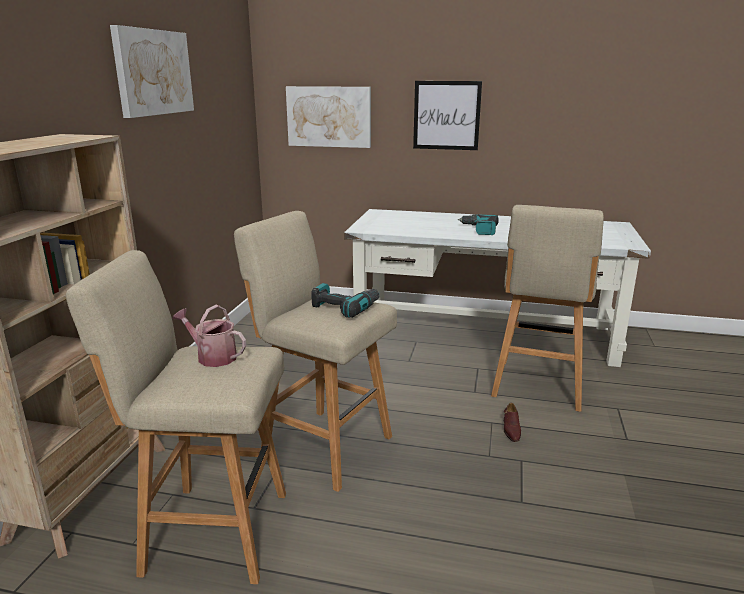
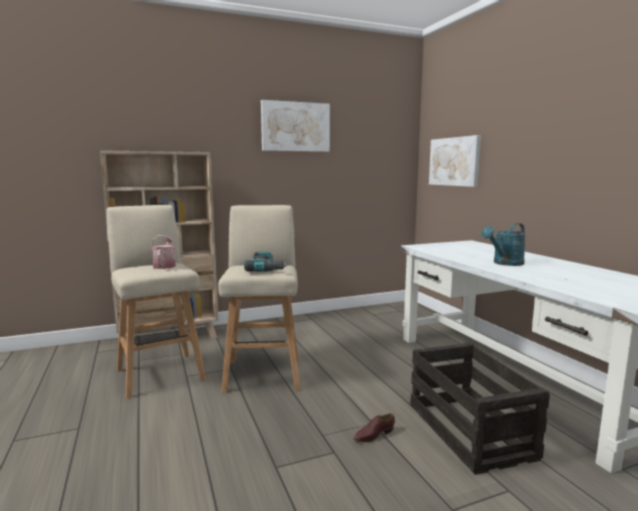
camera: 55 degrees right, 10 degrees down
(446, 115) = (533, 156): picture -> none
(479, 230) = (505, 263): power drill -> turquoise watering can
(537, 386) = (468, 430): beige stool -> crate

